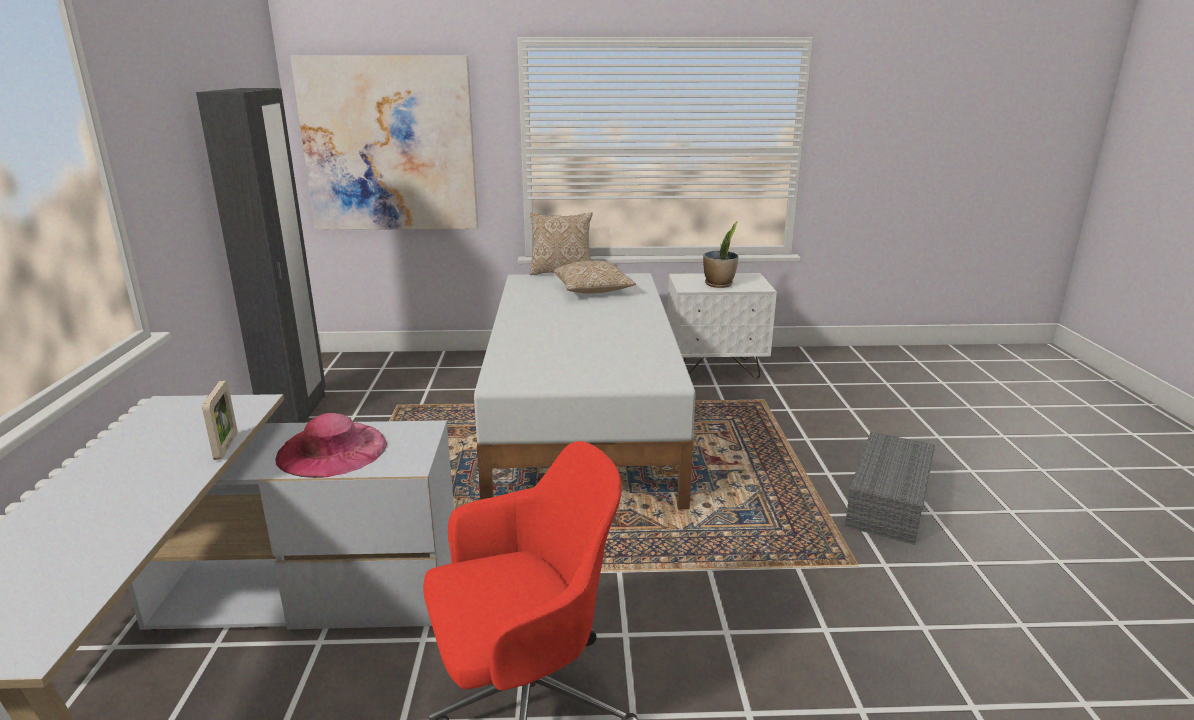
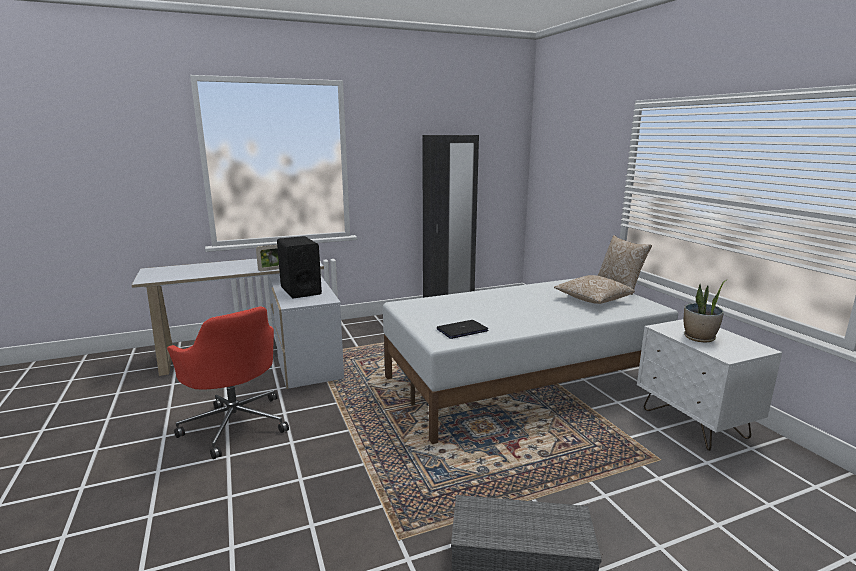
camera: 70 degrees right, 5 degrees down
(332, 450) = (300, 291): pink hat -> black speaker
(390, 144) = (564, 175): picture -> none
(636, 362) = (462, 330): none -> laptop

